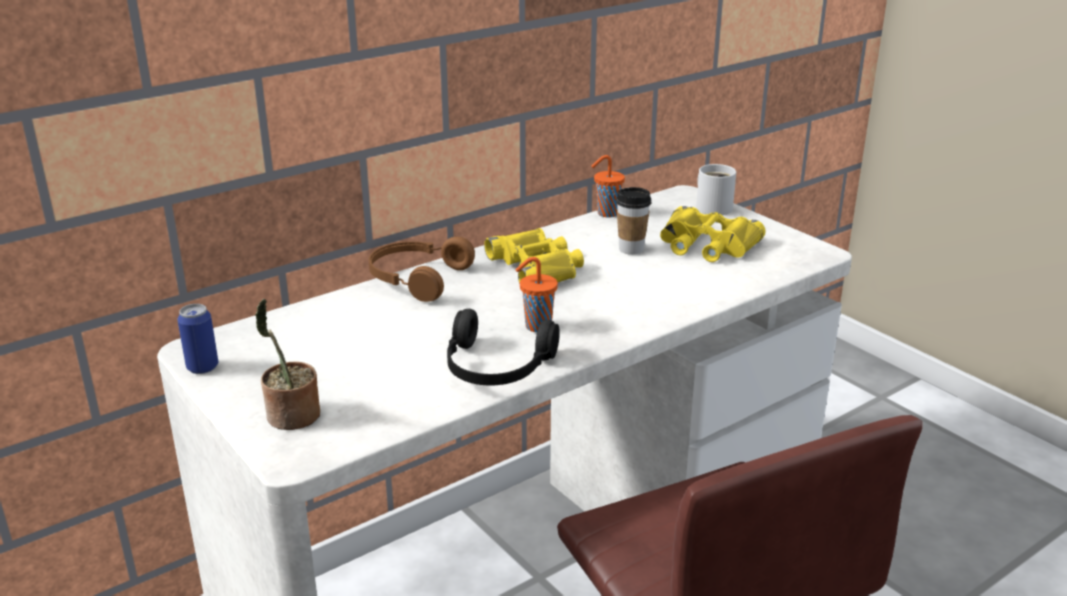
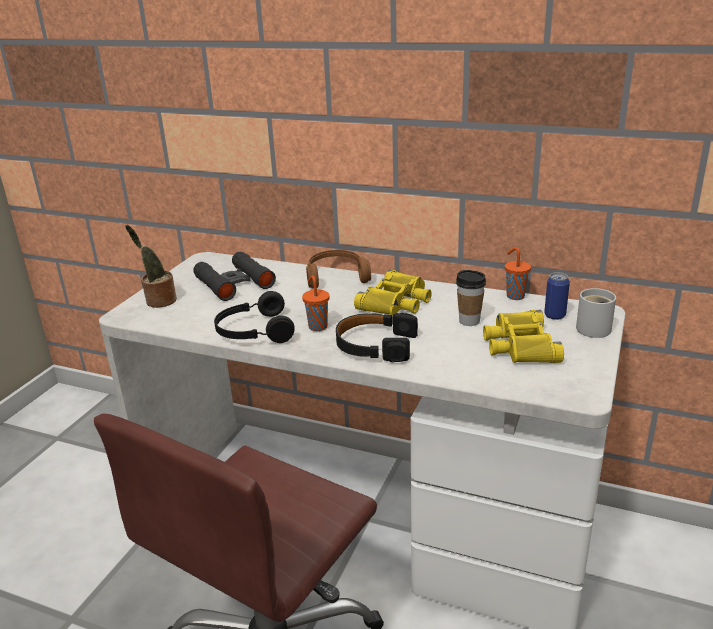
camera: 60 degrees right, 0 degrees up
(202, 367) = (188, 266): can -> can (554, 315)
(326, 347) = (234, 283): none -> black binoculars
(624, 308) = (375, 345): none -> black headphones

